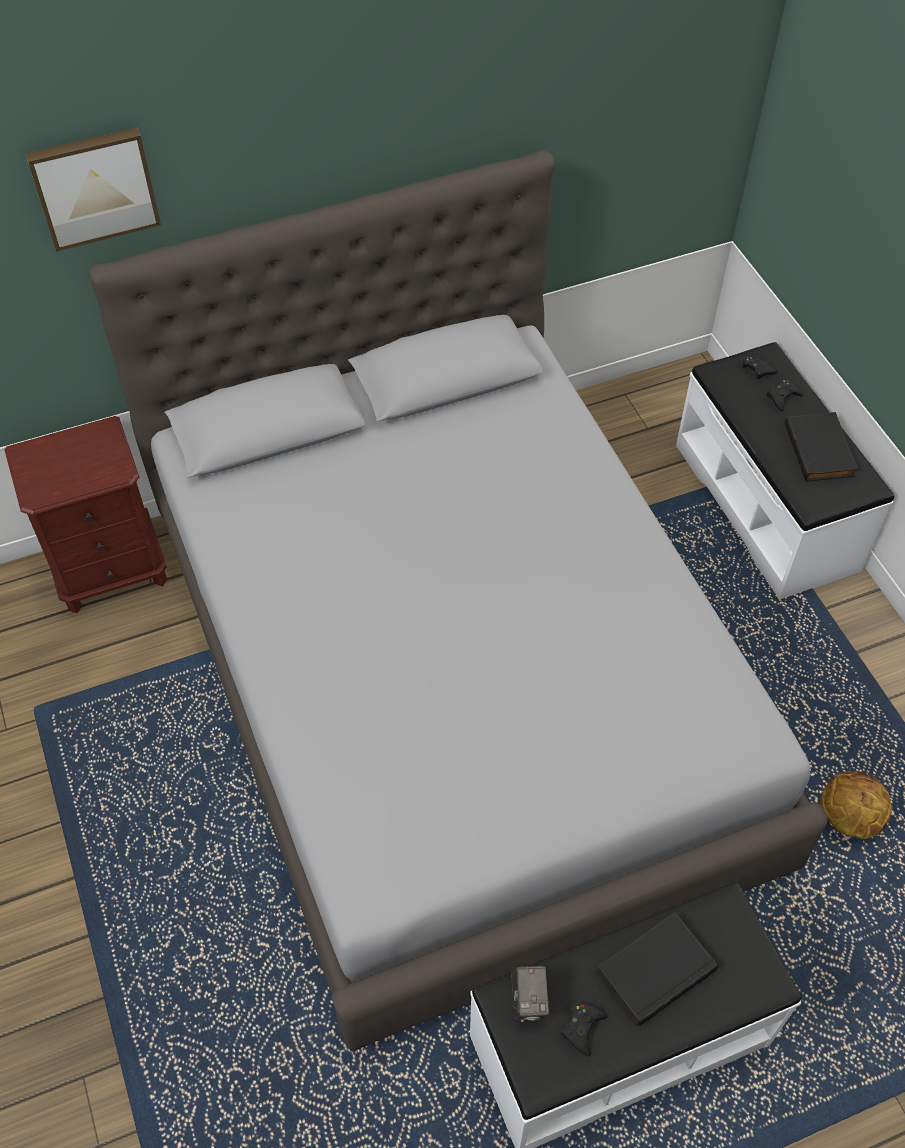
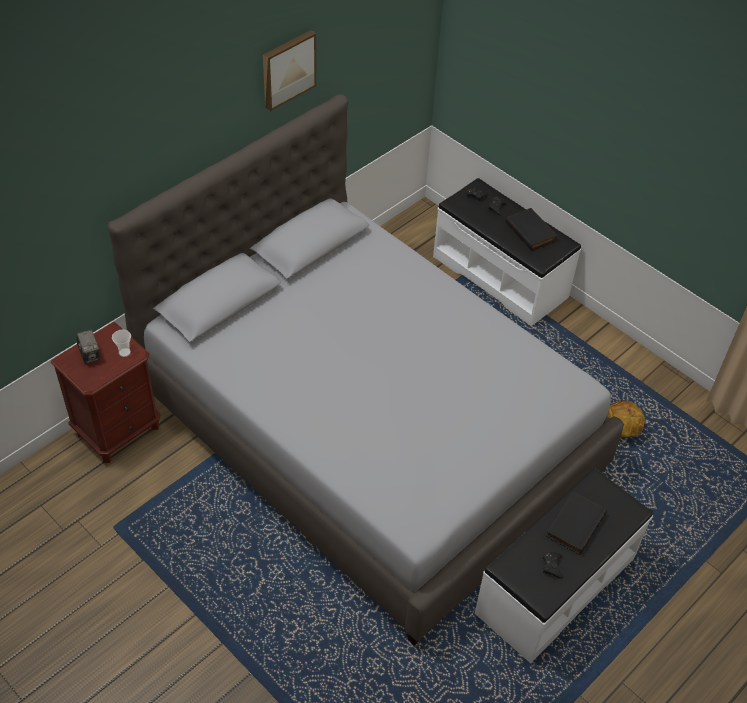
camera: 25 degrees left, 5 degrees down
(94, 186) = (106, 173): picture -> picture (287, 69)
(105, 465) = (124, 352): none -> cup
(528, 1000) = (518, 563): camera -> camera (90, 355)

